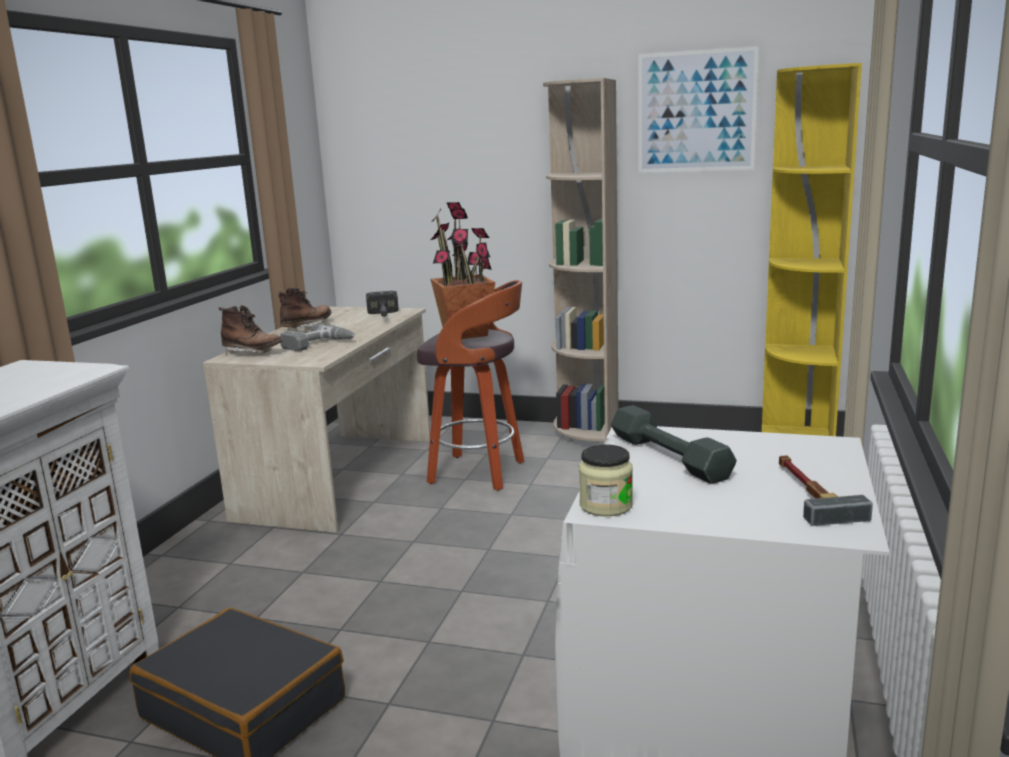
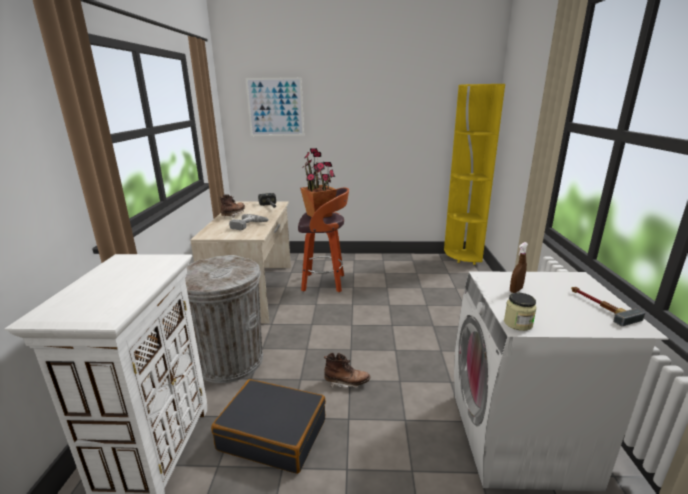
camera: 15 degrees left, 5 degrees up
(236, 586) = (230, 361): none -> grey trash can
(252, 353) = (215, 232): brown boot -> brown boot (346, 382)
(584, 436) = (365, 260): beige bookcase -> none
(668, 457) = (516, 290): grey dumbbell -> brown spray bottle
(696, 111) = (420, 103): picture -> picture (275, 107)

